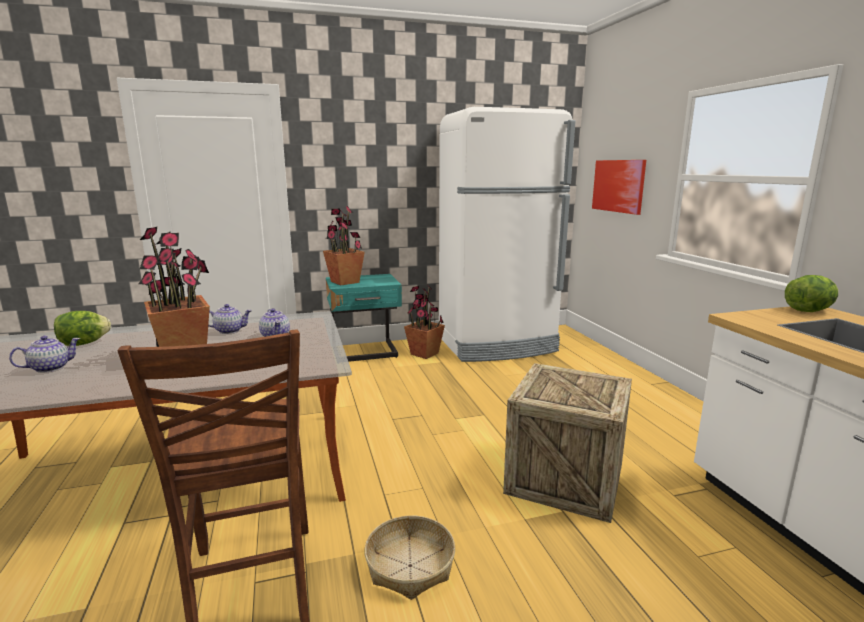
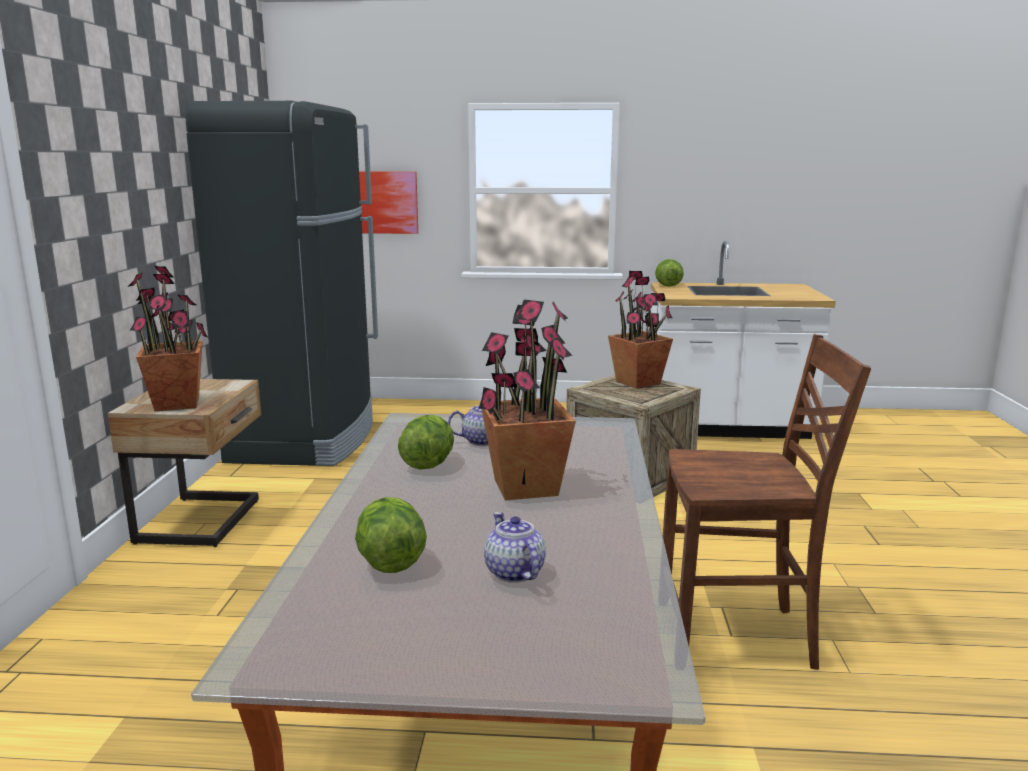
camera: 70 degrees left, 0 degrees up
(229, 330) = (428, 464): teapot -> lettuce
(365, 353) = (203, 521): turquoise nightstand -> beige nightstand
(410, 566) = (725, 558): basket -> none
(424, 354) = (271, 483): potted plant -> potted plant (638, 382)
(497, 345) = (306, 439): white fridge -> black fridge

